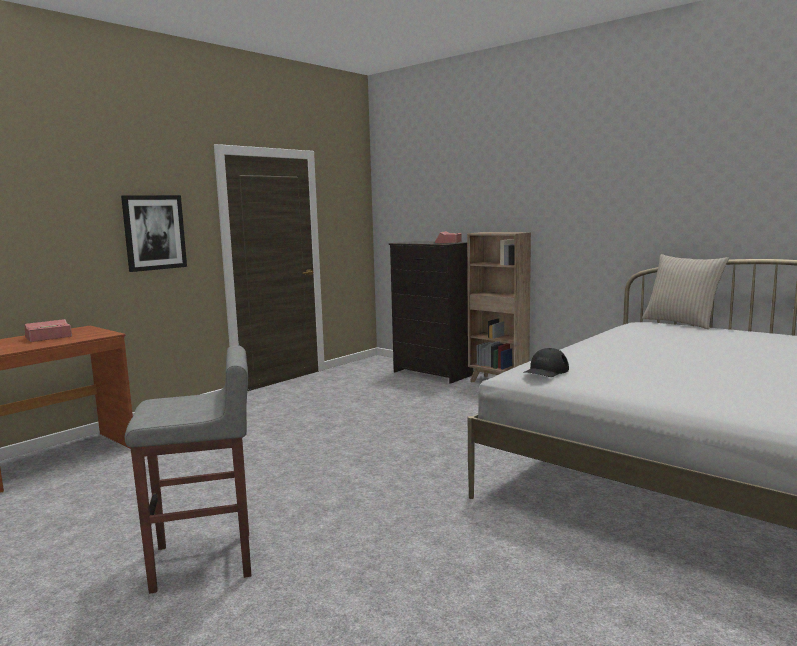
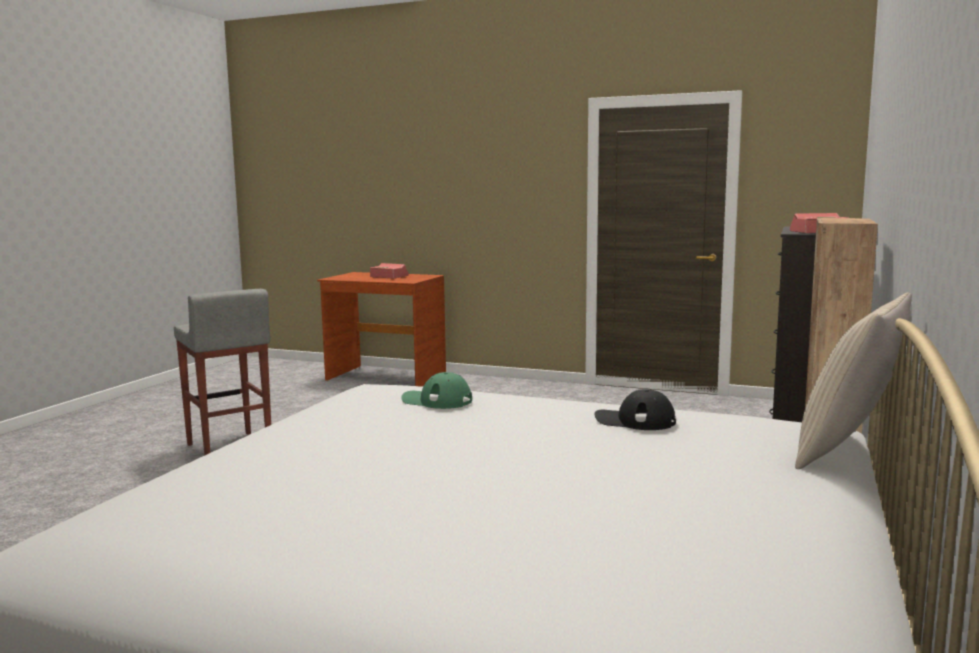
camera: 70 degrees right, 0 degrees up
(154, 232) = (512, 195): picture -> none
(546, 371) = (367, 390): black cap -> black cap (634, 421)
(585, 359) = (436, 400): none -> green cap

